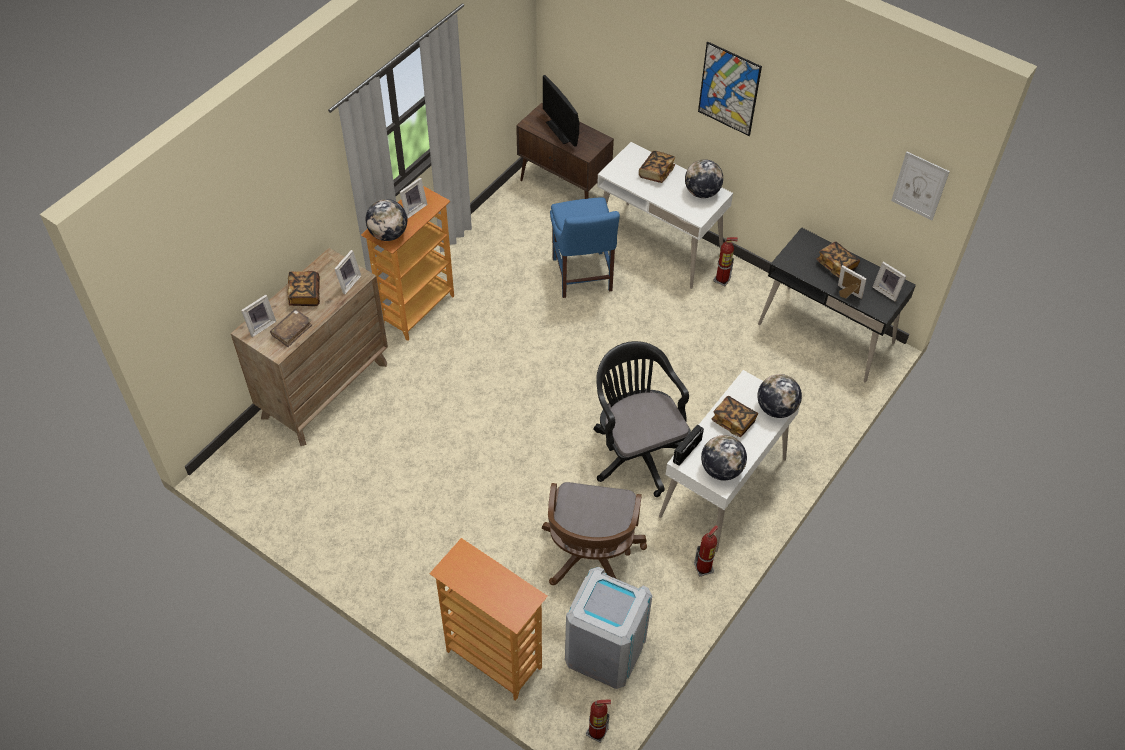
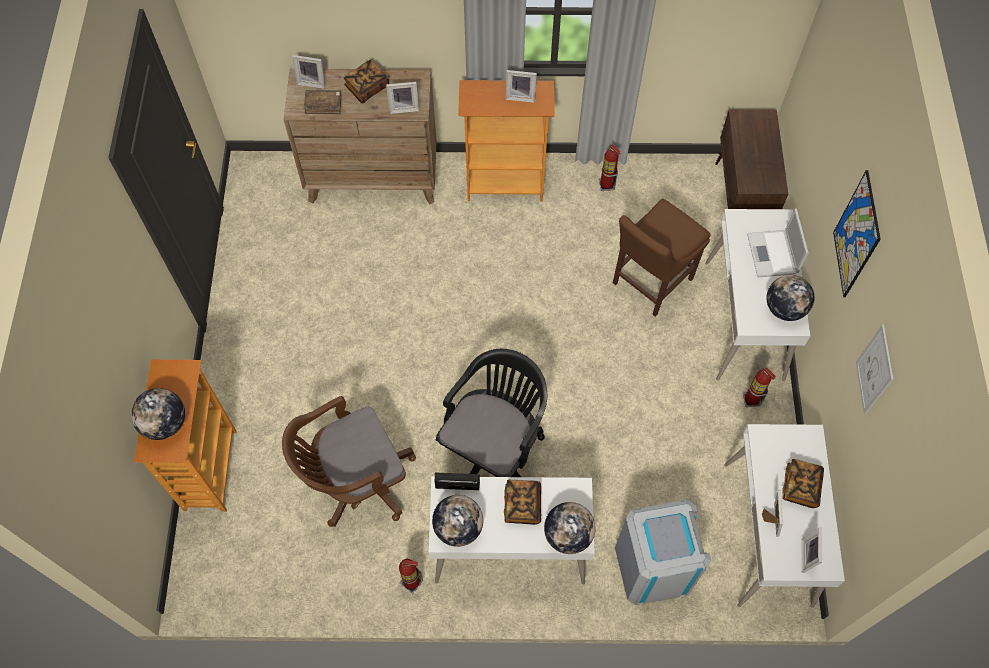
camera: 55 degrees right, 10 degrees up
(388, 234) = (476, 98): globe -> globe (165, 423)
(561, 130) = (756, 147): monitor -> none
(582, 277) = (649, 283): blue chair -> brown chair
(597, 732) = (194, 593): fire extinguisher -> fire extinguisher (606, 185)
(605, 650) = (274, 551): grey trash can -> grey trash can (653, 567)
(656, 172) = (772, 255): book -> laptop
(826, 333) = (768, 534): black desk -> white desk
(919, 186) = (896, 499): picture -> picture (874, 370)

